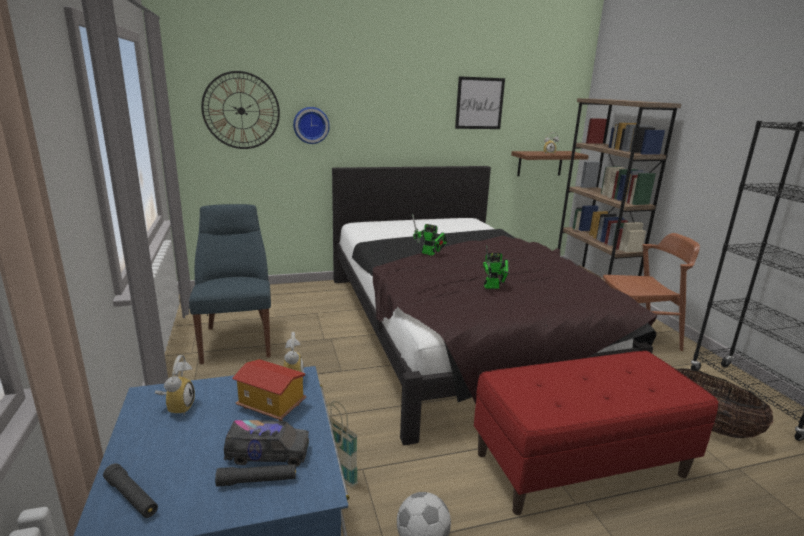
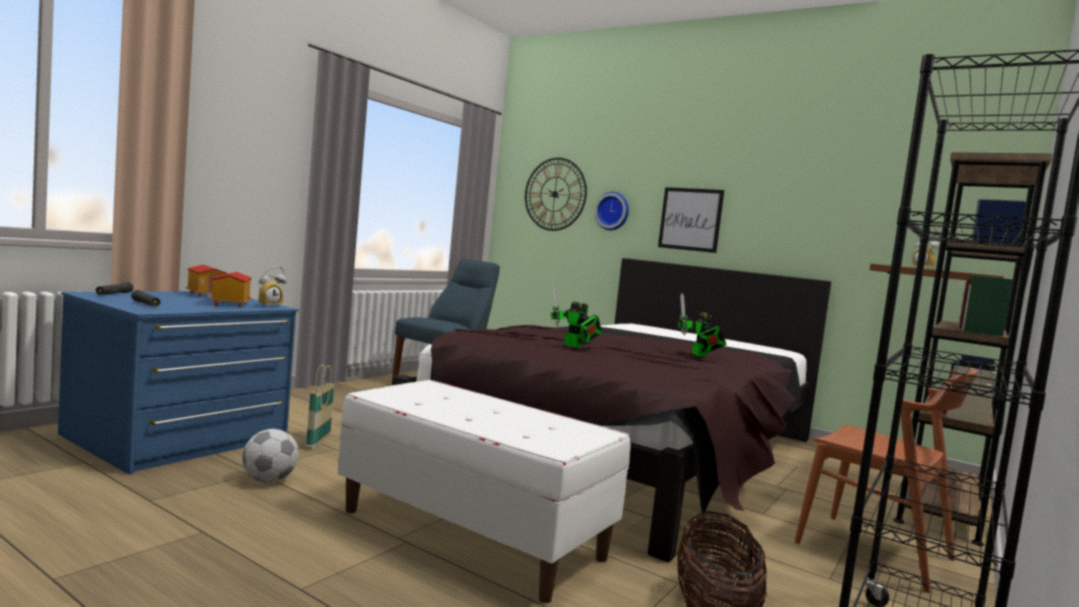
camera: 50 degrees right, 15 degrees down
(177, 407) = (207, 295): alarm clock -> toy house
(268, 454) = (175, 305): toy truck -> none
(430, 254) = (609, 334): toy robot -> toy robot (700, 355)
(479, 103) = (823, 193): picture -> picture (690, 219)
(580, 464) = (472, 534): red bench -> white bench

